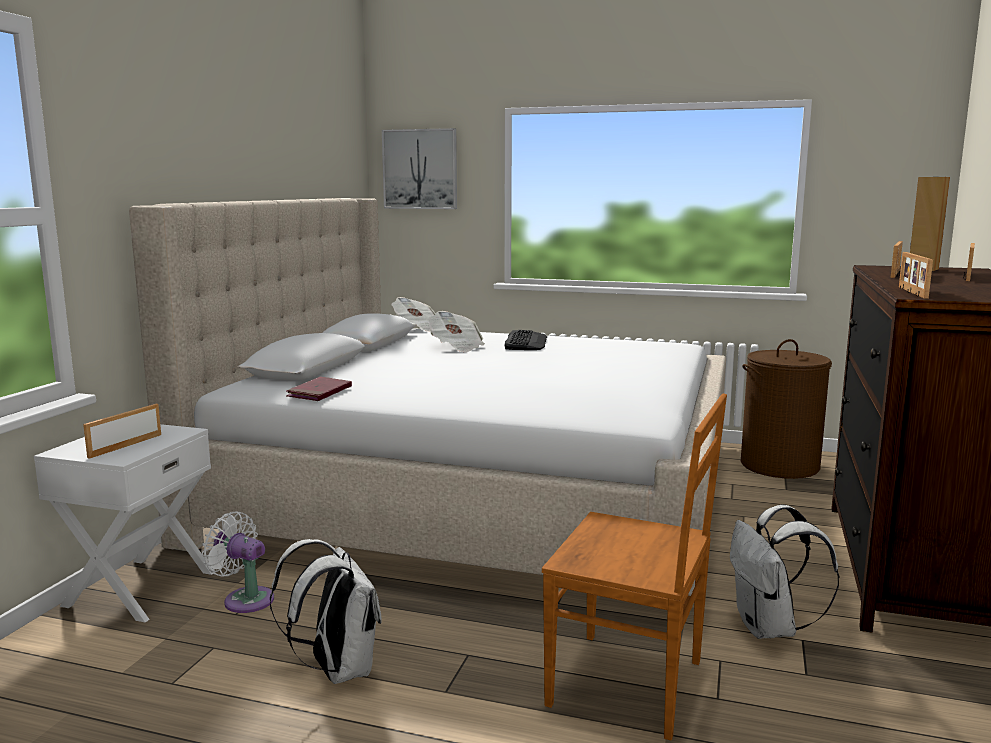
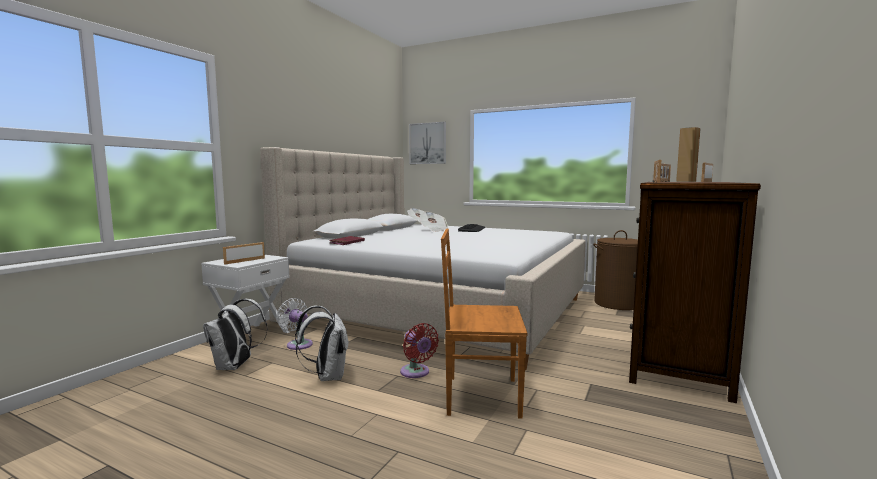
camera: 10 degrees right, 5 degrees down
(499, 645) = (416, 373): none -> red fan
(631, 684) = (480, 396): brown chair -> brown chair turned 150 degrees clockwise
(769, 628) = (573, 377): white backpack -> white backpack (235, 366)

